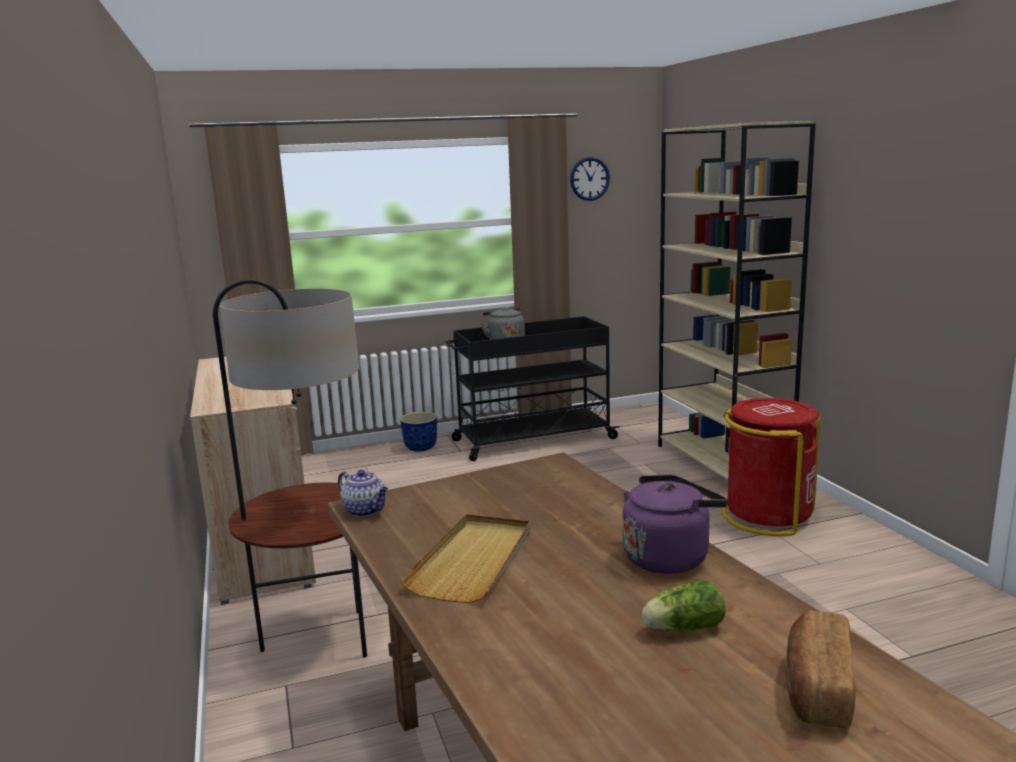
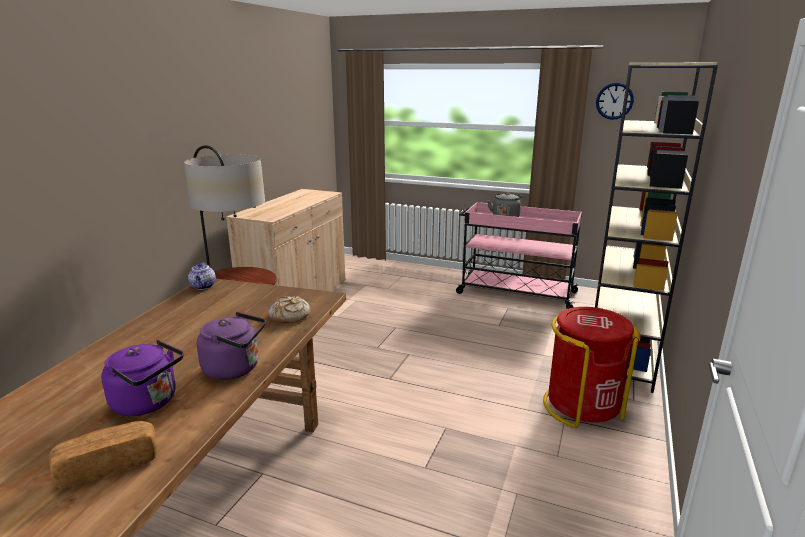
camera: 40 degrees right, 5 degrees up
(421, 448) = (445, 276): planter -> none
(473, 561) = (174, 328): beige tray -> none
(532, 440) = (515, 293): black cart -> pink cart
(573, 493) = (289, 316): none -> bread
(681, 628) = (148, 403): lettuce -> purple kettle

